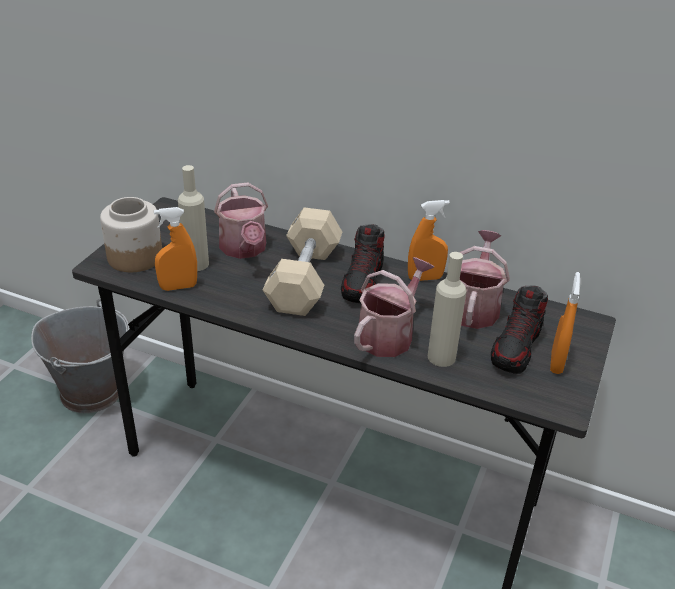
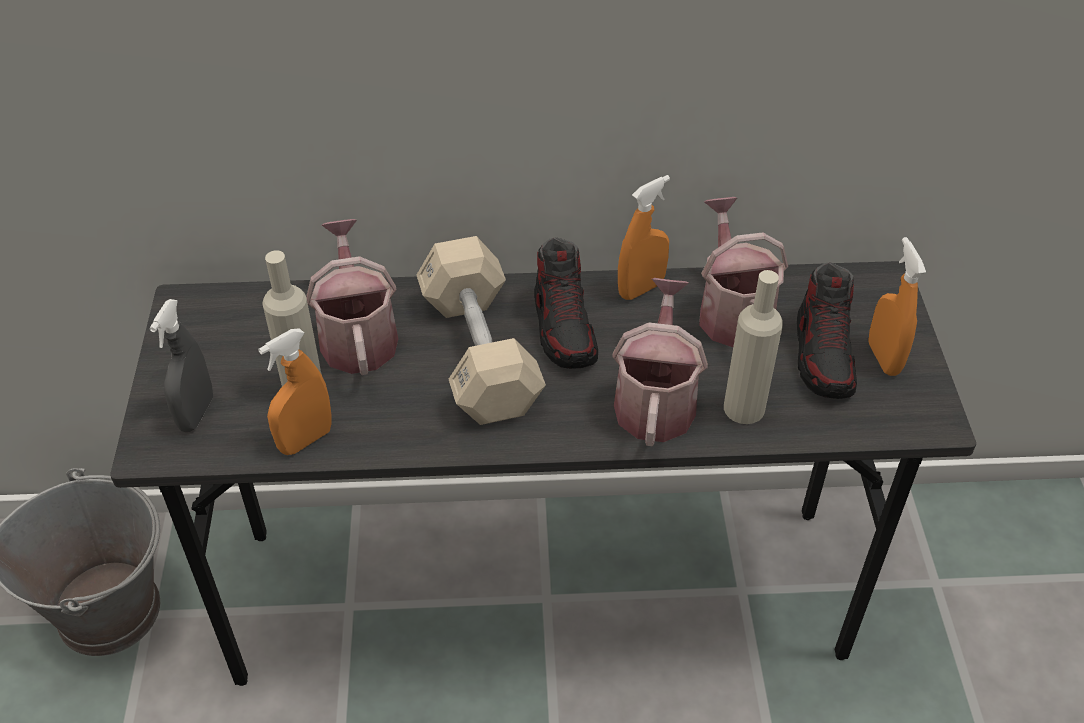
camera: 25 degrees left, 10 degrees up
(134, 257) = (196, 413): jar -> grey spray bottle
(244, 249) = (357, 335): watering can -> watering can turned 150 degrees counterclockwise

